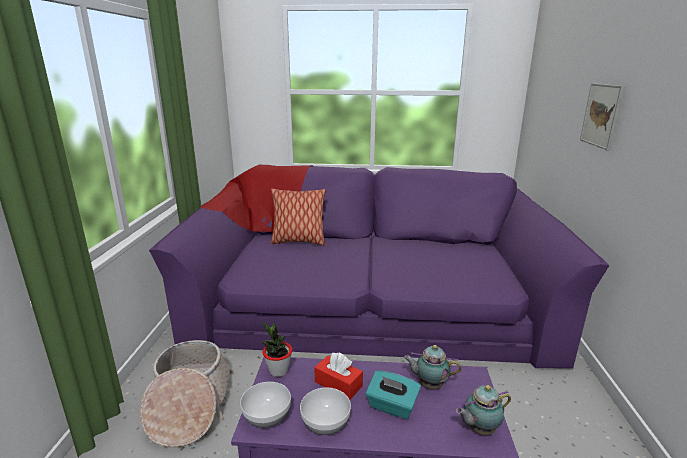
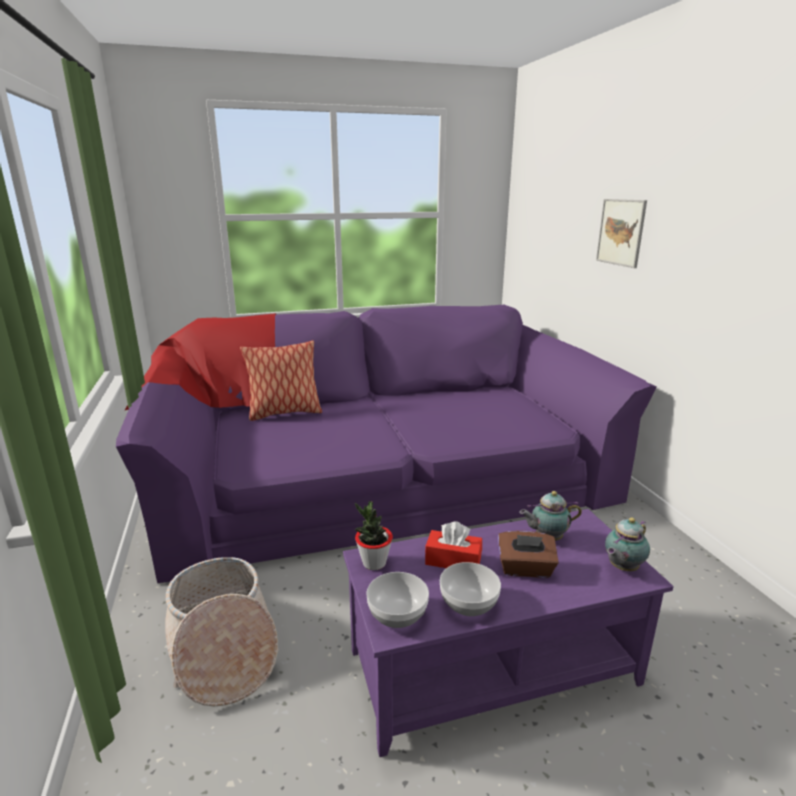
camera: 20 degrees left, 0 degrees up
(392, 406) = (525, 569): turquoise tissue box -> brown tissue box

